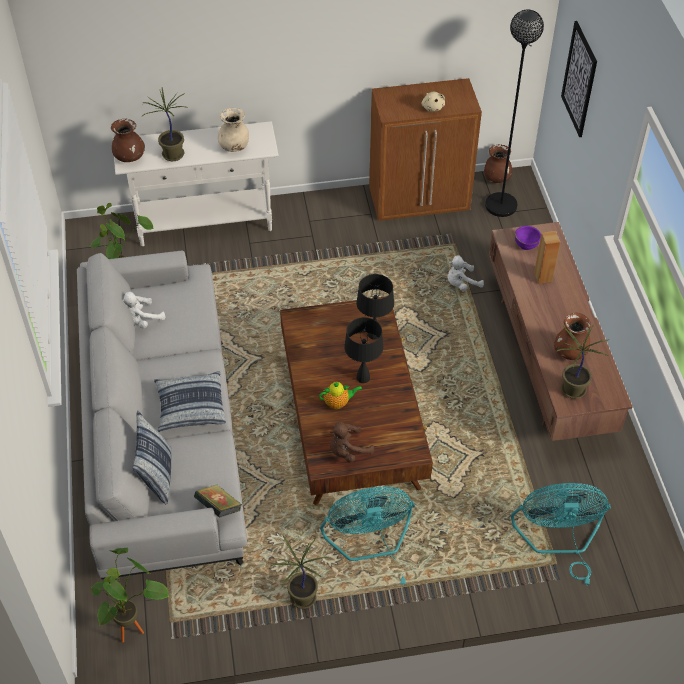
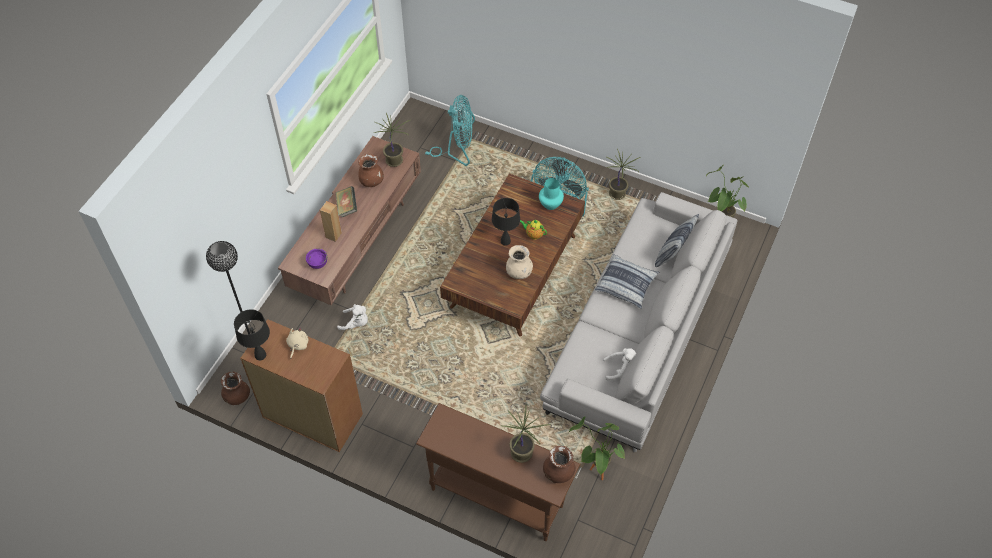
camera: 145 degrees left, 5 degrees up
(205, 224) = (496, 497): white console table -> brown console table
(219, 508) = (647, 216): book -> book (347, 207)
(234, 147) = (467, 431): beige vase -> beige vase (519, 272)
(348, 451) = (551, 204): brown plush toy -> turquoise vase
(374, 334) = (473, 265): black table lamp -> black table lamp (260, 355)
(561, 541) = (457, 146): turquoise fan -> turquoise fan turned 120 degrees counterclockwise
(579, 79) = (208, 242): picture -> none

